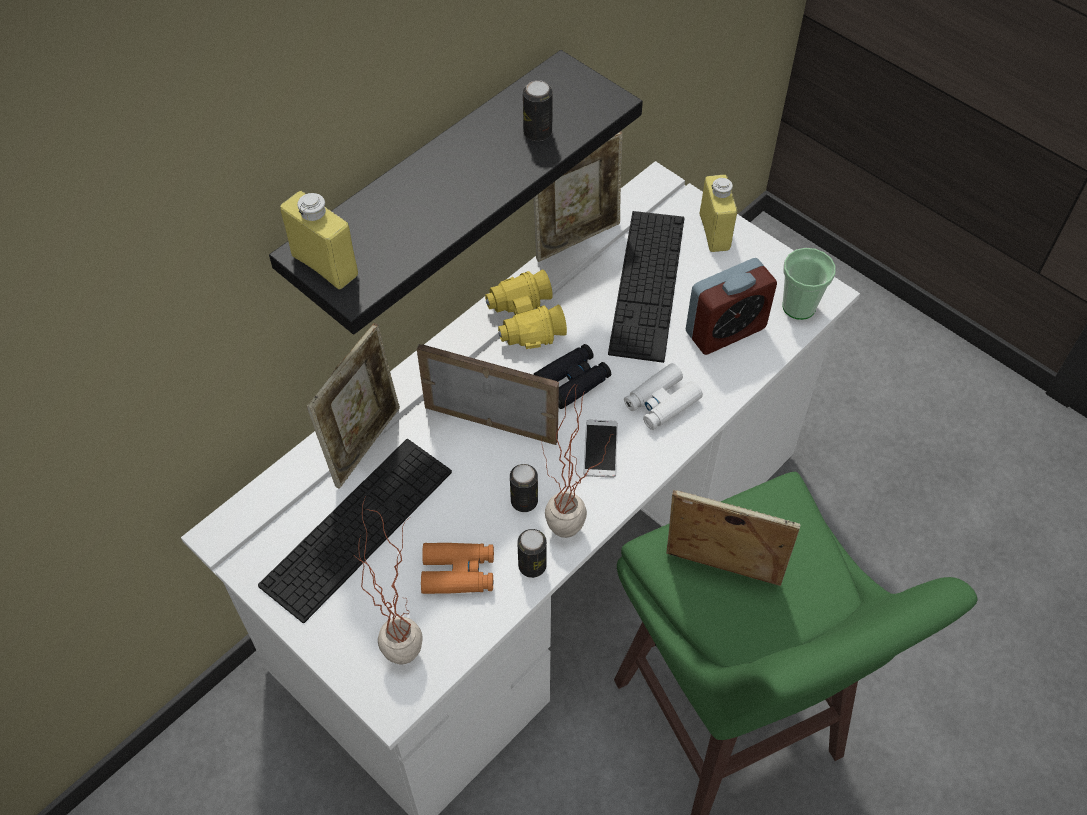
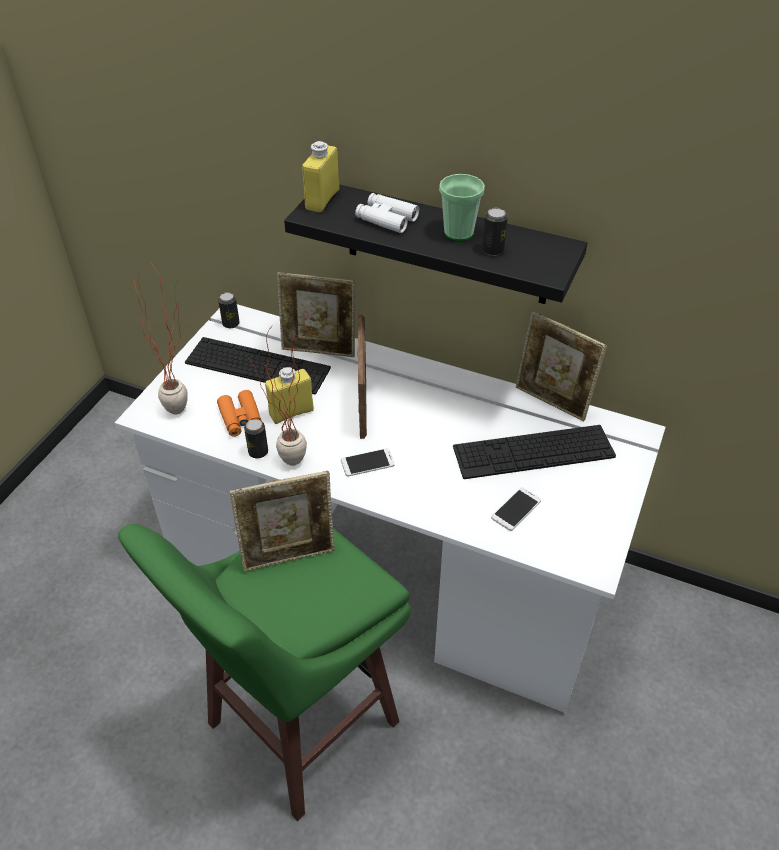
camera: 70 degrees right, 10 degrees down
(524, 321) = (458, 395): yellow binoculars -> none
(524, 501) = (307, 435): can -> can (231, 323)
(572, 381) = (419, 433): black binoculars -> none
(661, 402) = (425, 486): white binoculars -> white binoculars (386, 219)
(714, 232) = (614, 480): yellow bottle -> yellow bottle (291, 412)
(720, 572) = (289, 556): picture frame -> picture frame turned 75 degrees clockwise
(725, 330) = (516, 509): alarm clock -> phone
(799, 306) = (571, 552): cup -> cup (459, 232)

